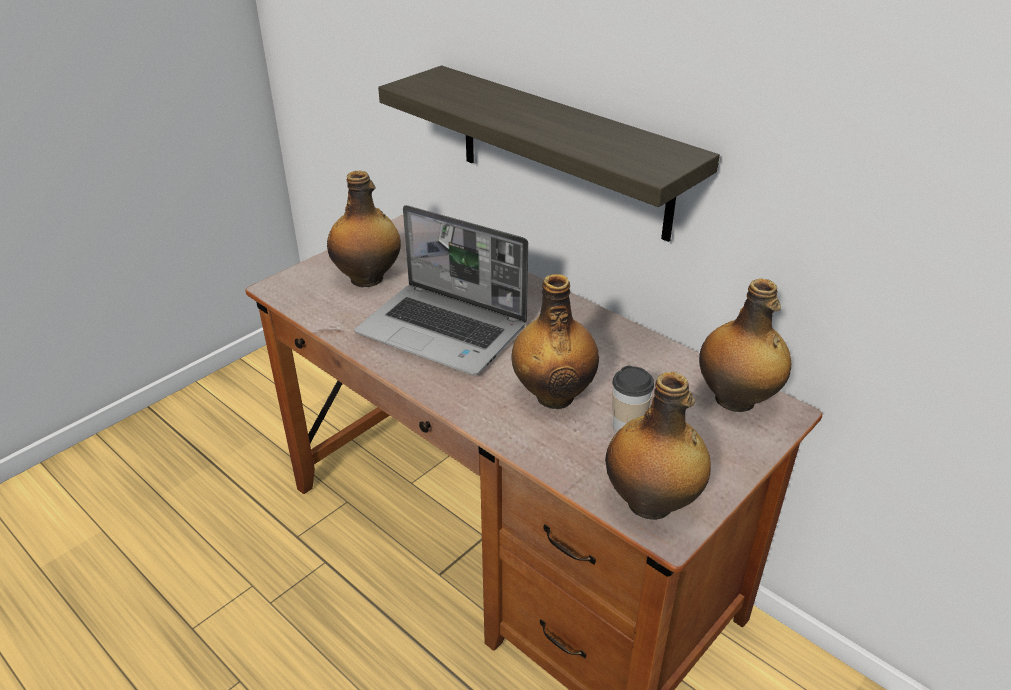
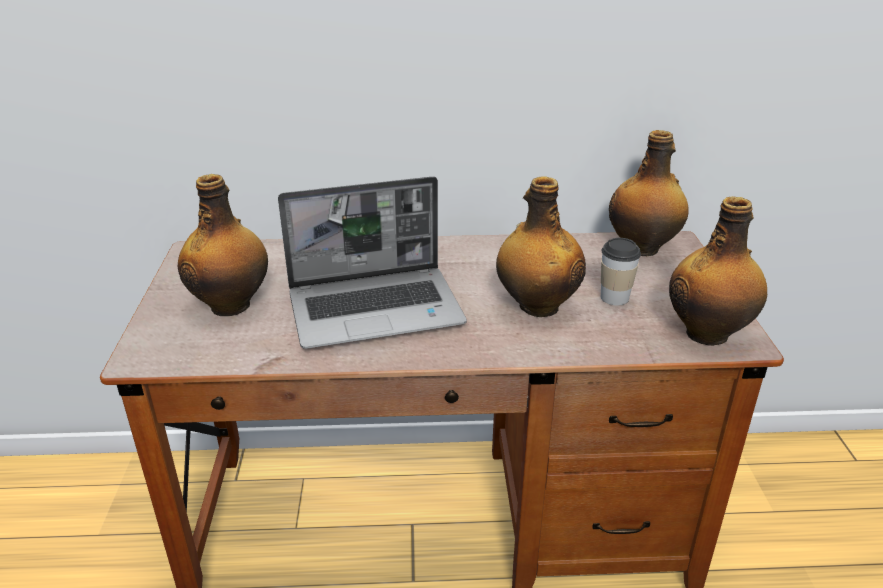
camera: 45 degrees left, 5 degrees down
(562, 152) = (392, 97): shelf -> none

